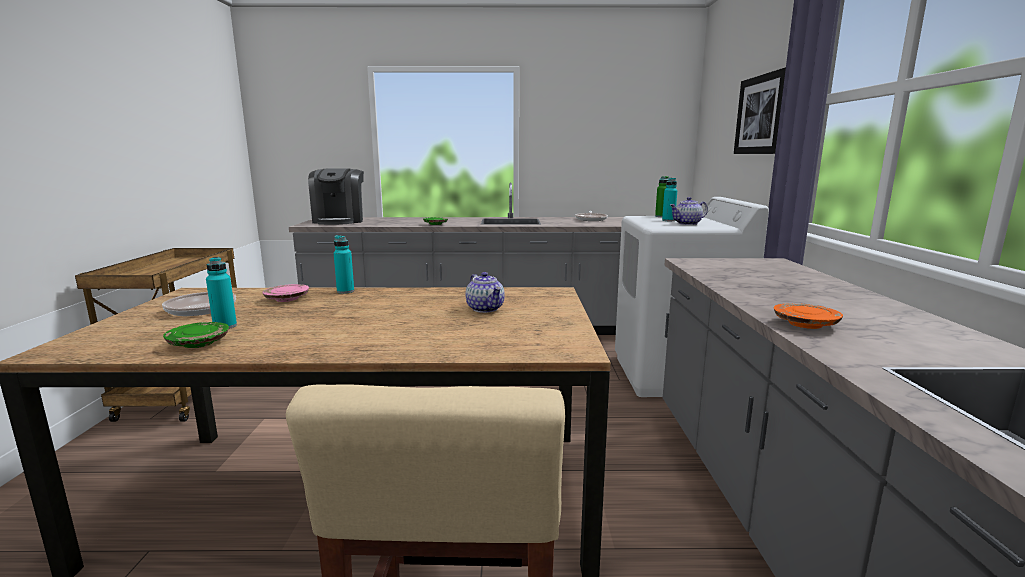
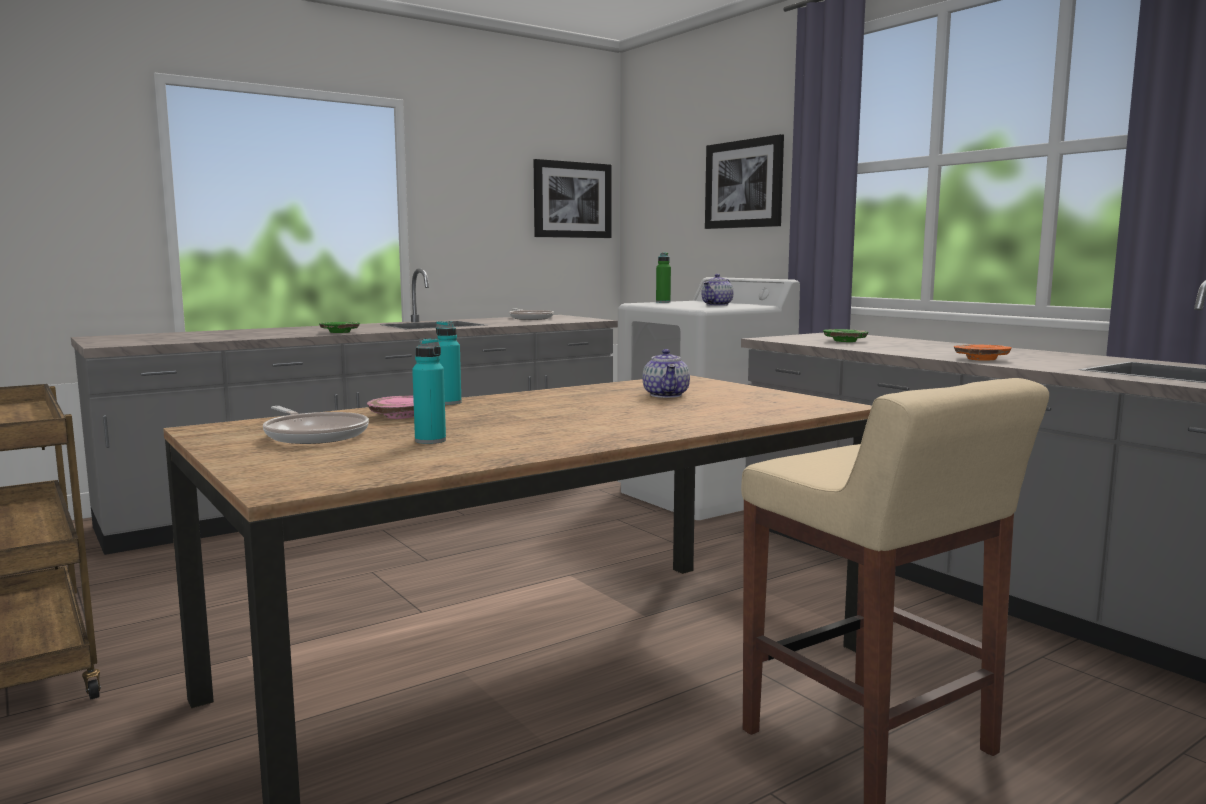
camera: 35 degrees left, 5 degrees down
(199, 343) = (463, 453): green plate -> green plate (845, 341)
(340, 221) = (148, 338): coffee machine -> none
(486, 309) = (666, 395): teapot -> teapot turned 60 degrees clockwise
(651, 130) = (572, 200): none -> picture
(668, 220) = (687, 304): turquoise bottle -> none

